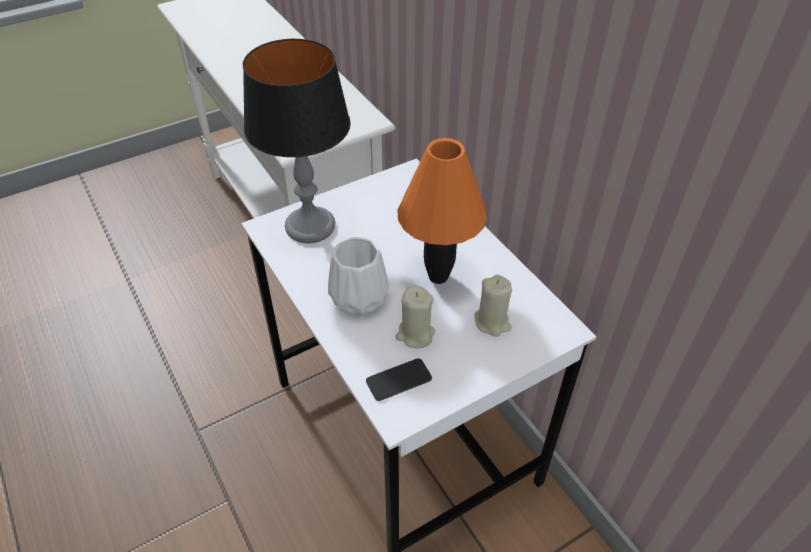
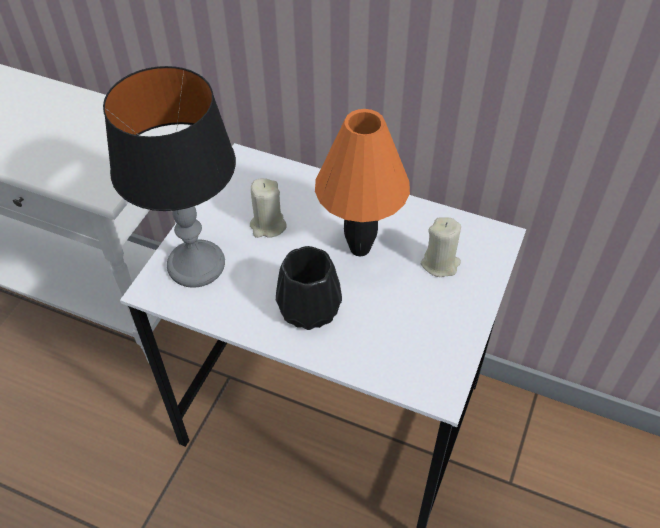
camera: 35 degrees left, 5 degrees up
(359, 296) = (308, 307): white vase -> black vase
(399, 380) = (413, 361): phone -> none
(415, 334) = (388, 312): beige candle -> beige candle (268, 226)

